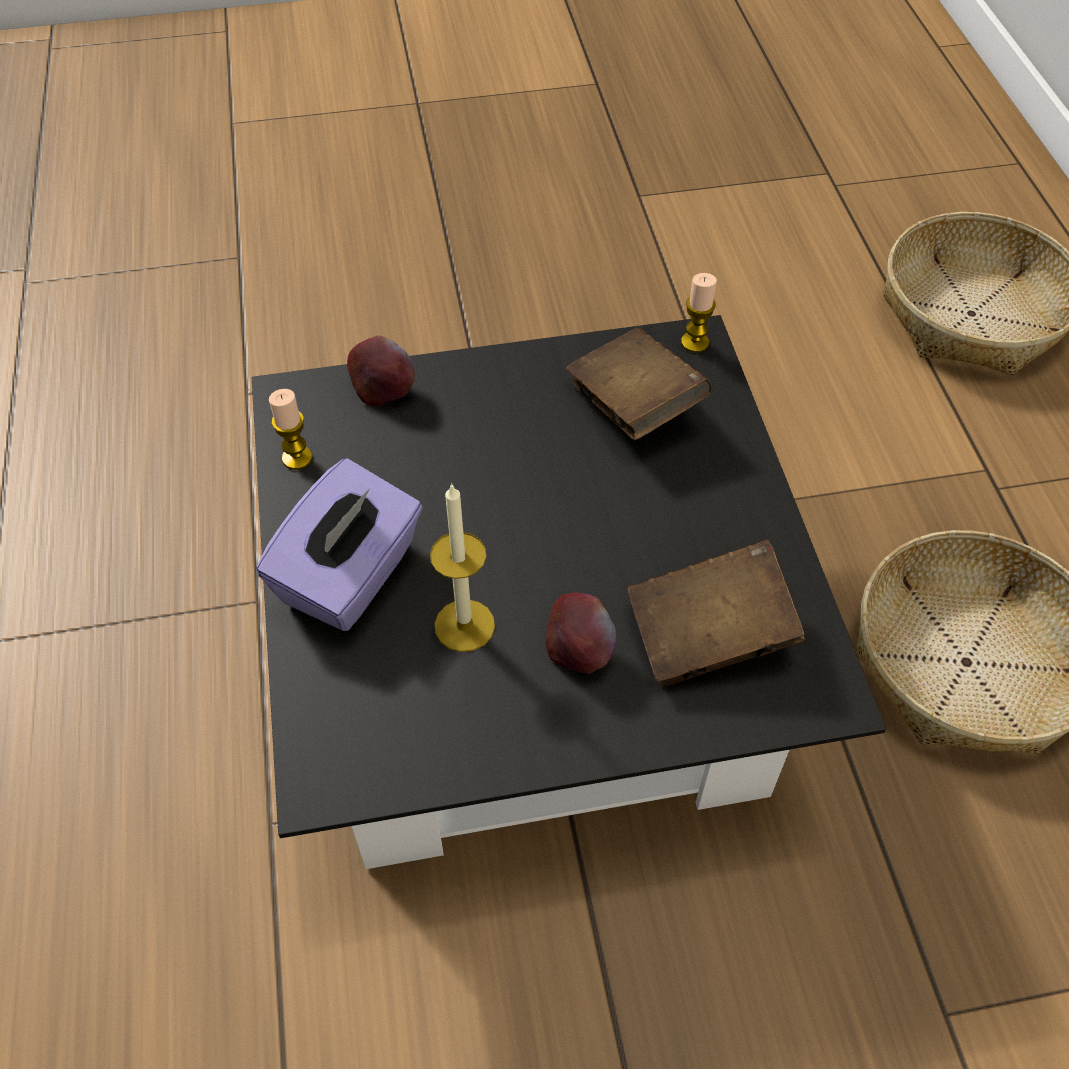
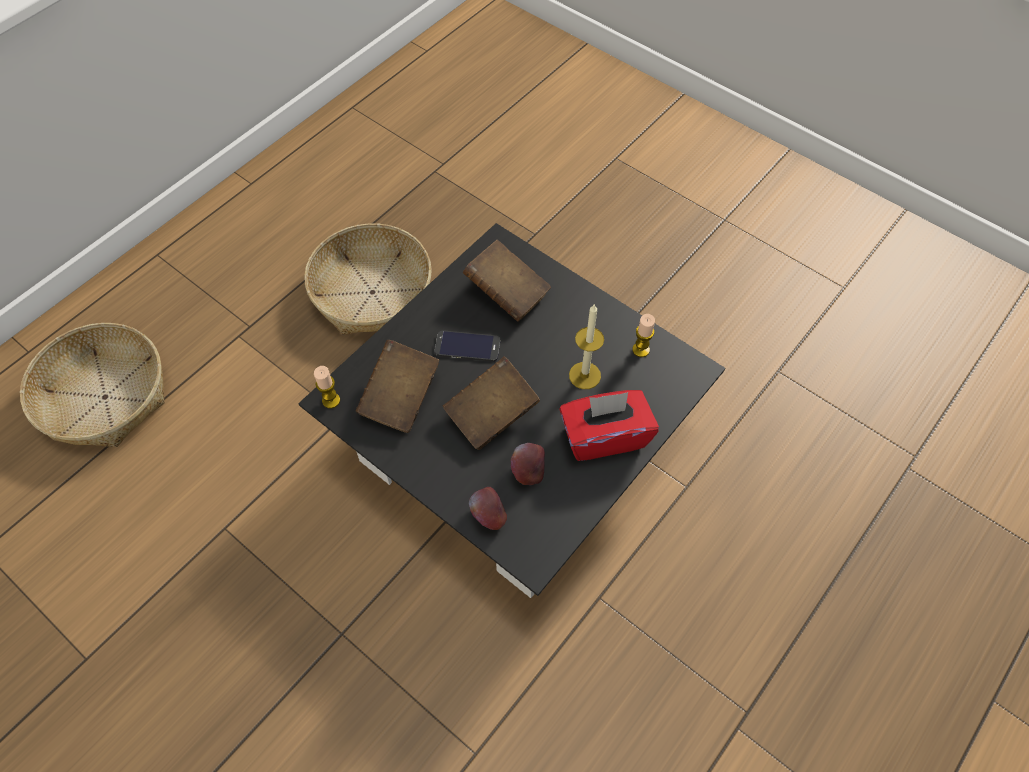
camera: 130 degrees left, 5 degrees up
(297, 458) = (567, 518): candle -> candle (641, 350)
(351, 575) = (604, 436): purple tissue box -> red tissue box
(514, 479) = (492, 414): none -> brown book
(579, 651) = (556, 329): apple -> apple (527, 471)
(650, 522) = (467, 346): none -> phone

